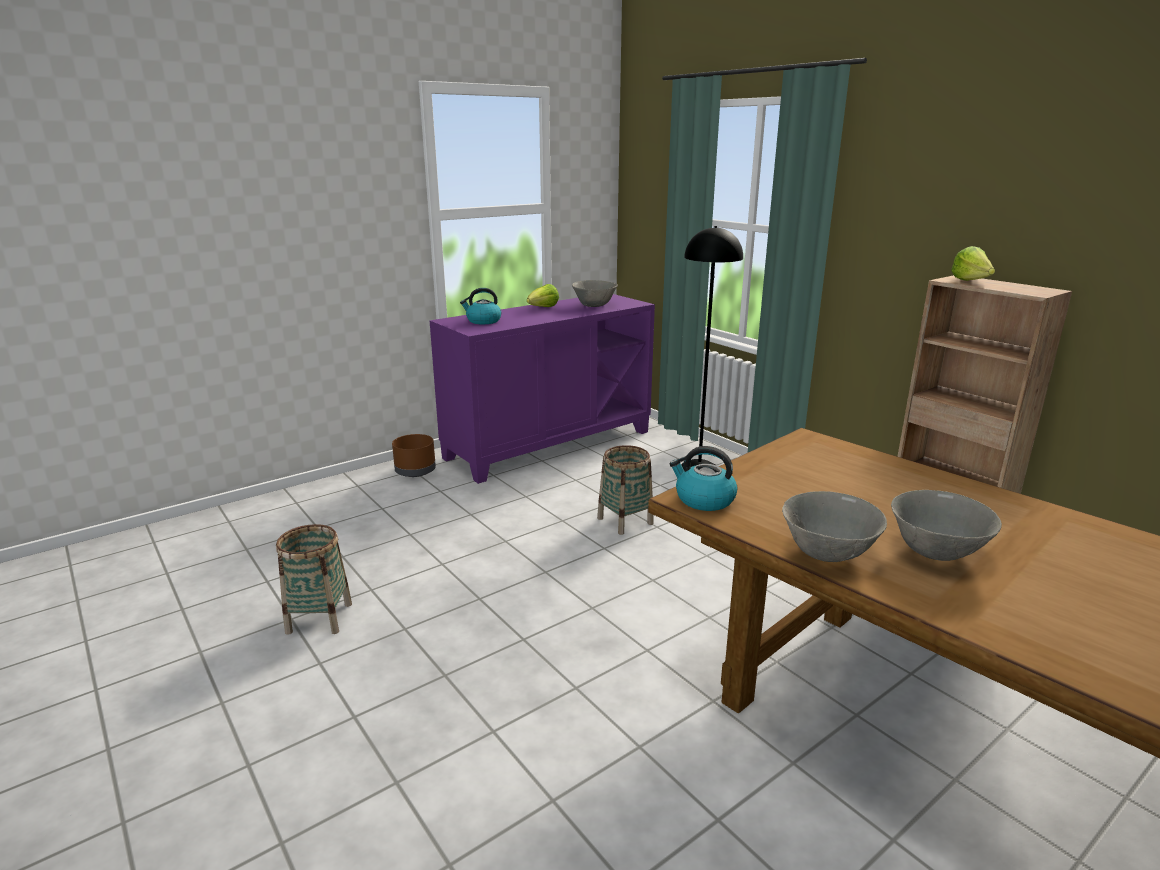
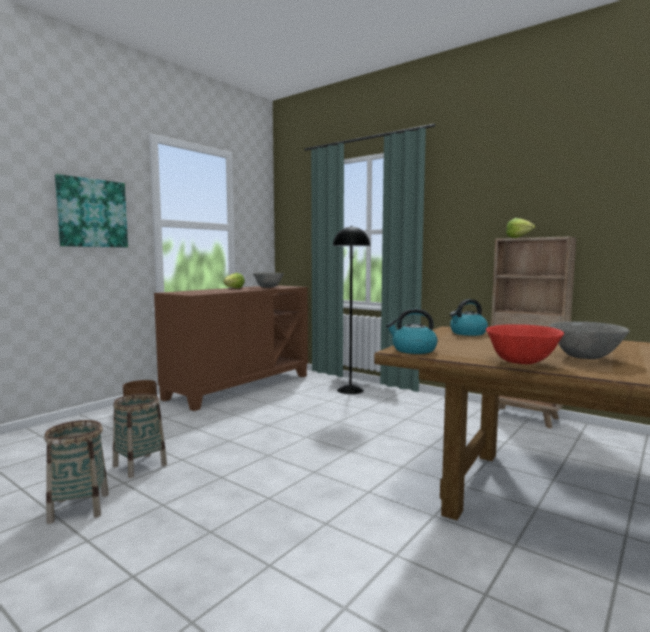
camera: 15 degrees left, 15 degrees down
(344, 214) = (92, 213): none -> picture
(483, 321) = (195, 292): kettle -> kettle (467, 333)
(549, 444) = (239, 386): purple cabinet -> brown cabinet
(625, 521) = (314, 421): basket -> basket (139, 466)
(828, 554) = (522, 363): grey bowl -> red bowl

